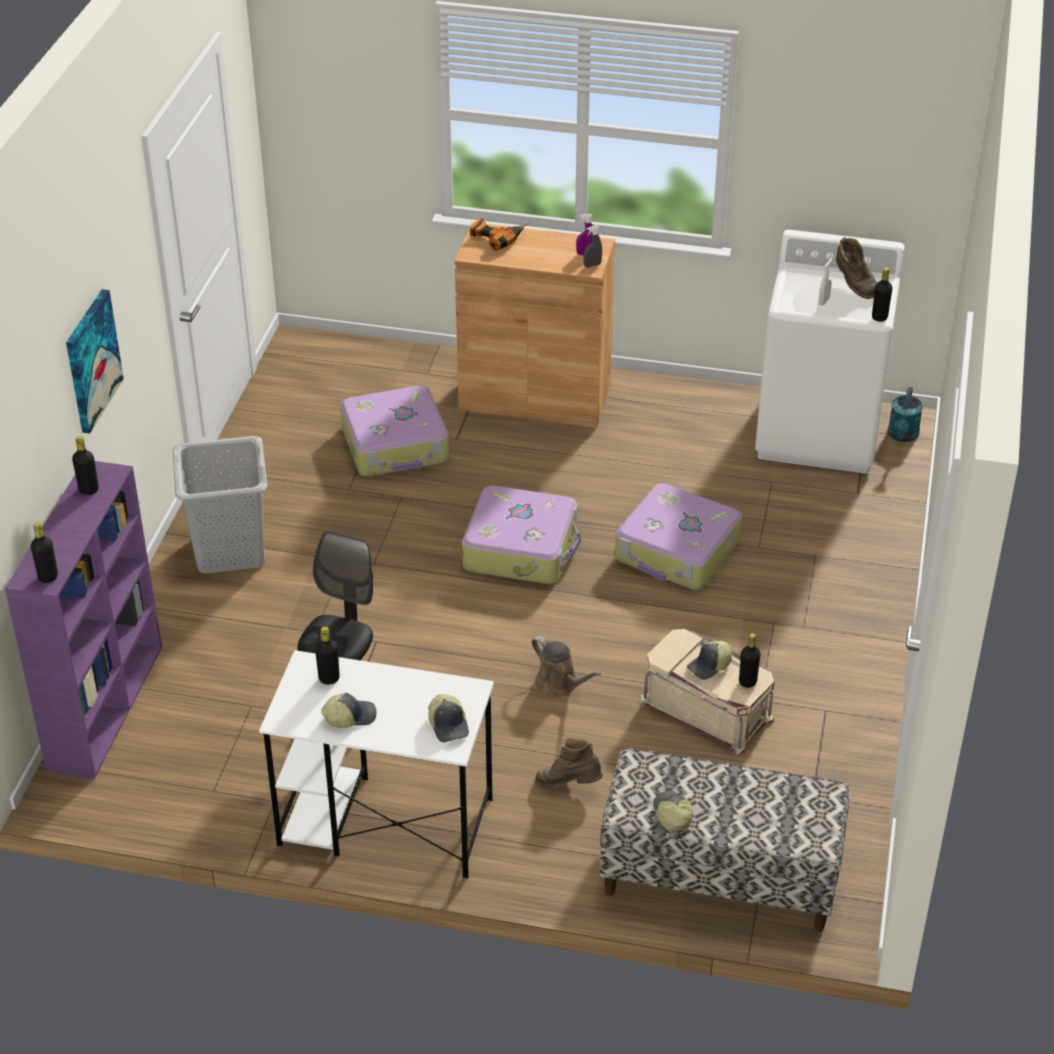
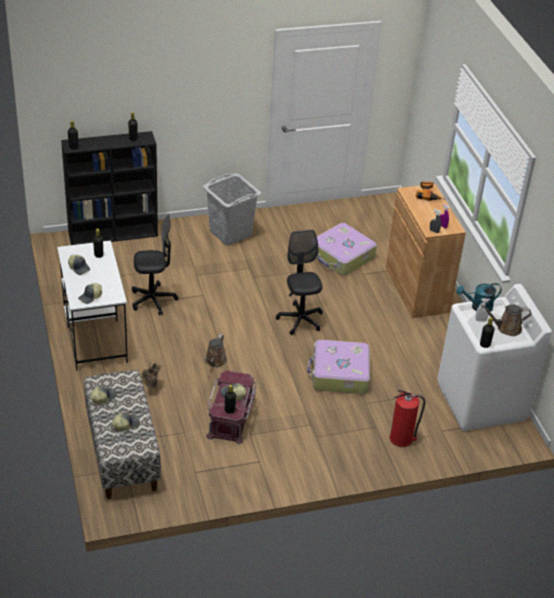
camera: 60 degrees right, 0 degrees up
(92, 360) = (183, 98): picture -> none
(106, 705) = (114, 234): purple bookcase -> black bookcase
(521, 548) = (300, 320): suitcase -> black office chair
(707, 709) = (231, 417): beige storage box -> red storage box
(756, 805) = (125, 424): none -> cap
(853, 538) = (401, 438): none -> fire extinguisher
(854, 285) = (506, 328): brown boot -> brown watering can
(902, 436) = (508, 437): turquoise watering can -> turquoise watering can (478, 307)

